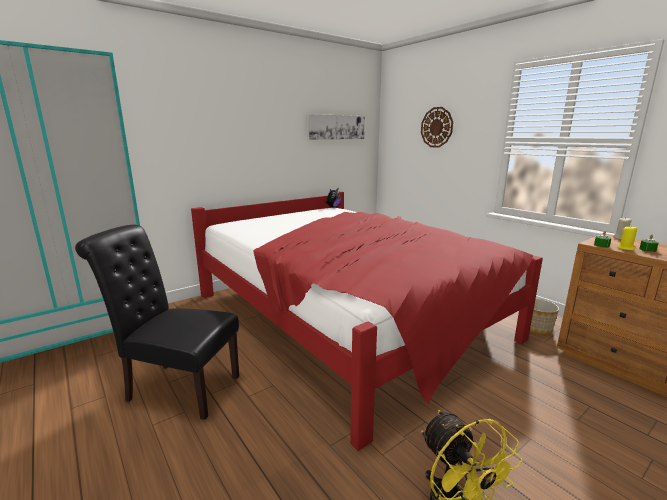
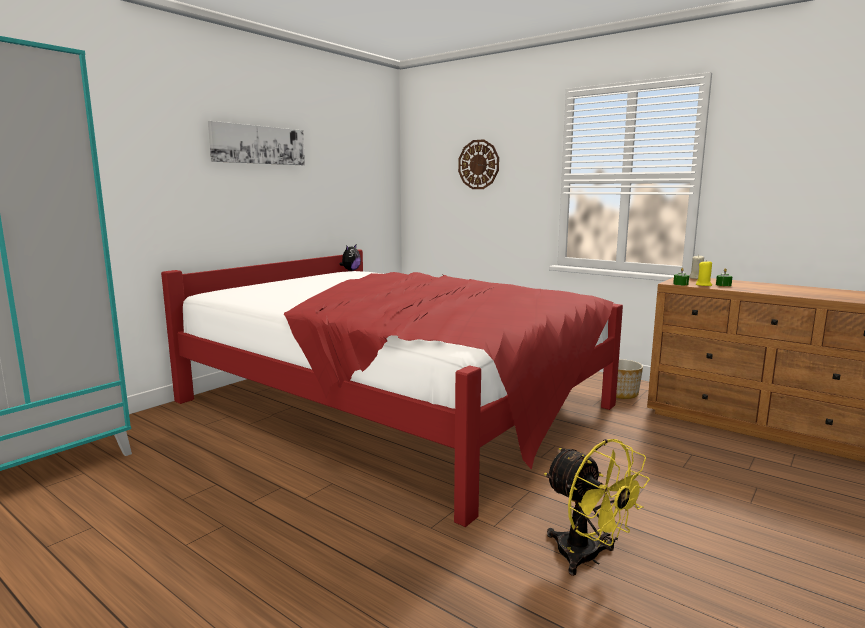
camera: 15 degrees left, 5 degrees down
(177, 388) = (199, 503): black chair -> none
(337, 127) = (349, 164): picture -> picture (258, 145)

